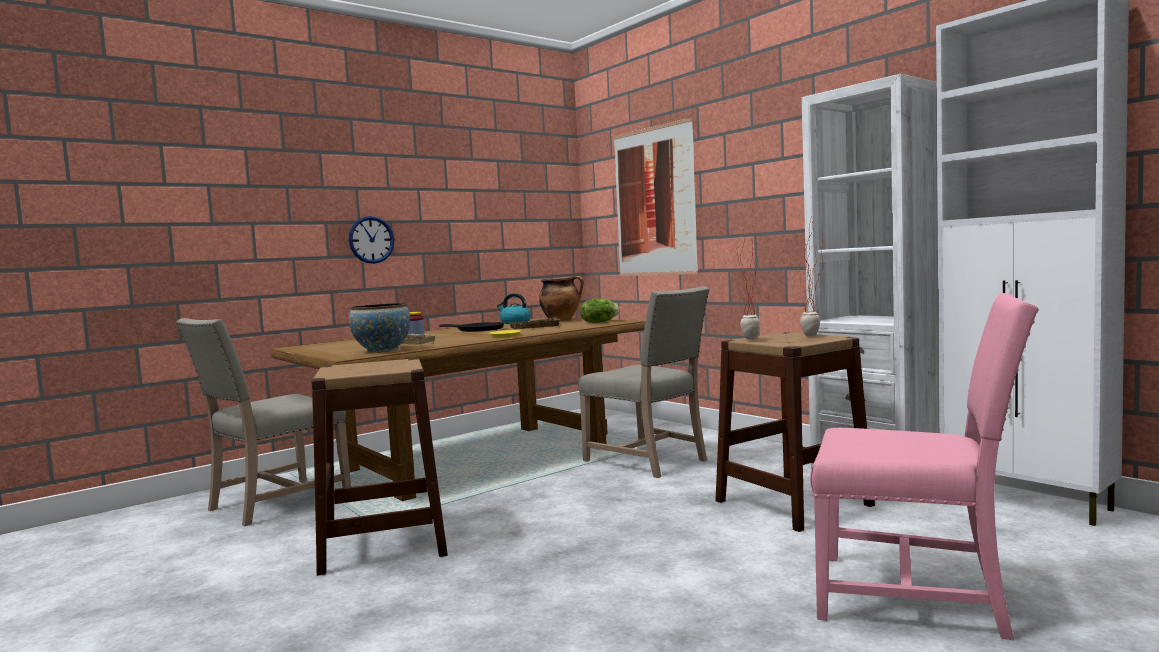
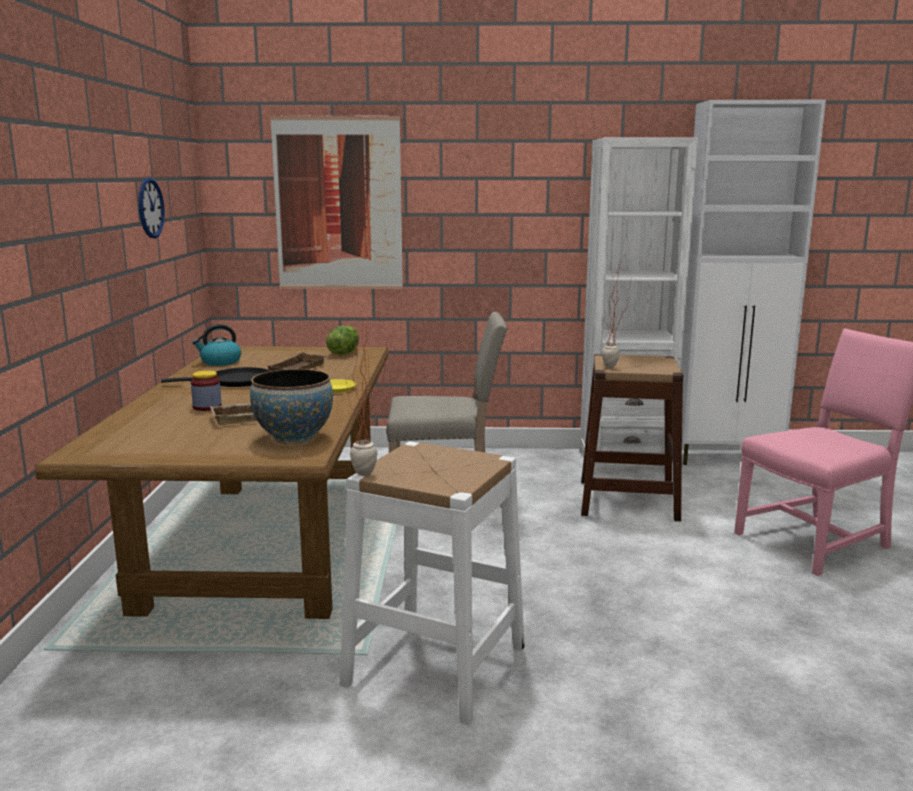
camera: 50 degrees left, 10 degrees up
(275, 503) = (159, 691): beige chair -> none
(371, 240) = (69, 264): wall clock -> wall clock (150, 208)
(383, 542) = (435, 665): brown stool -> white stool
(562, 320) = (276, 353): cooking pot -> none
(811, 336) = (642, 359): potted plant -> potted plant (369, 476)

